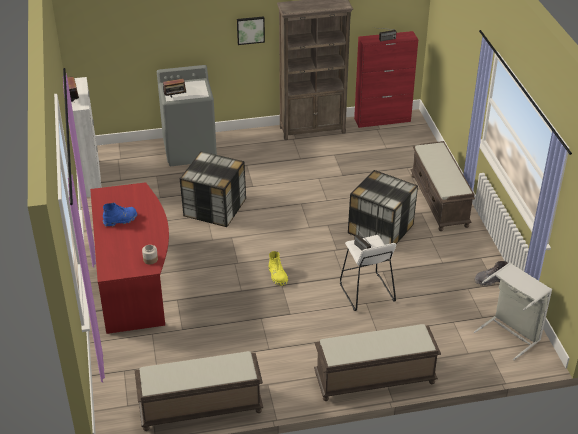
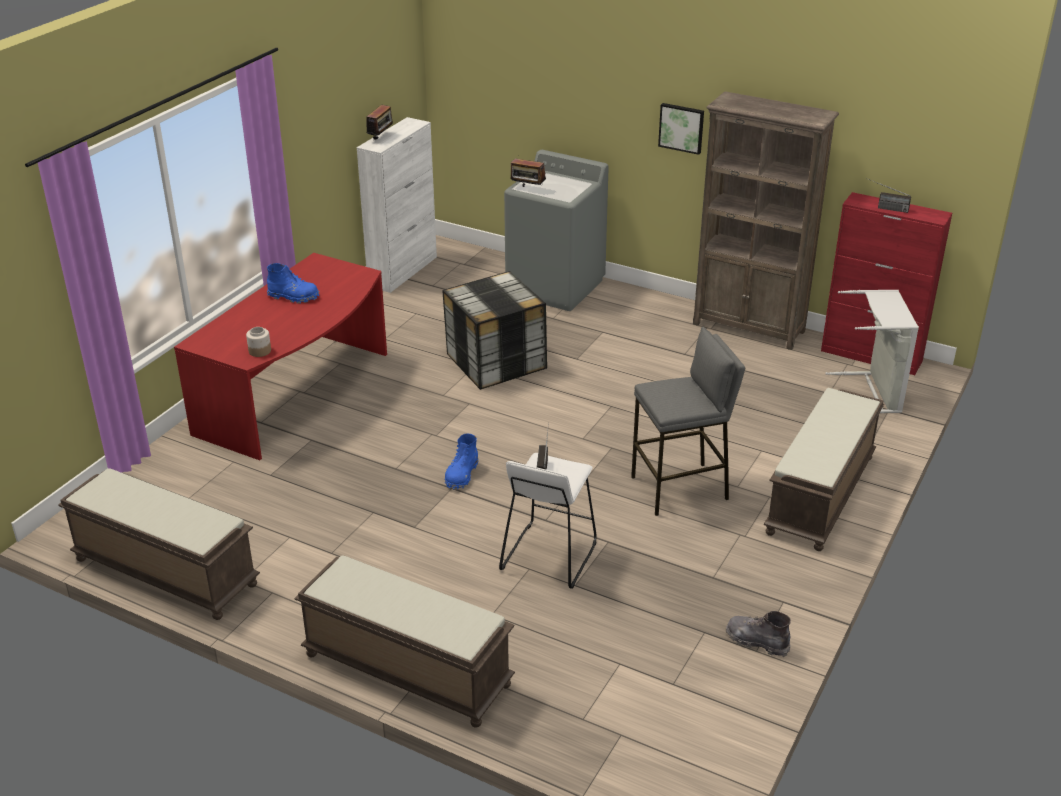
camera: 40 degrees right, 5 degrees down
(277, 276) = (461, 475): yellow boot -> blue boot
(381, 229) = (680, 489): storage box -> grey stool
(511, 333) = (689, 733): grey laundry basket -> grey laundry basket (872, 393)

